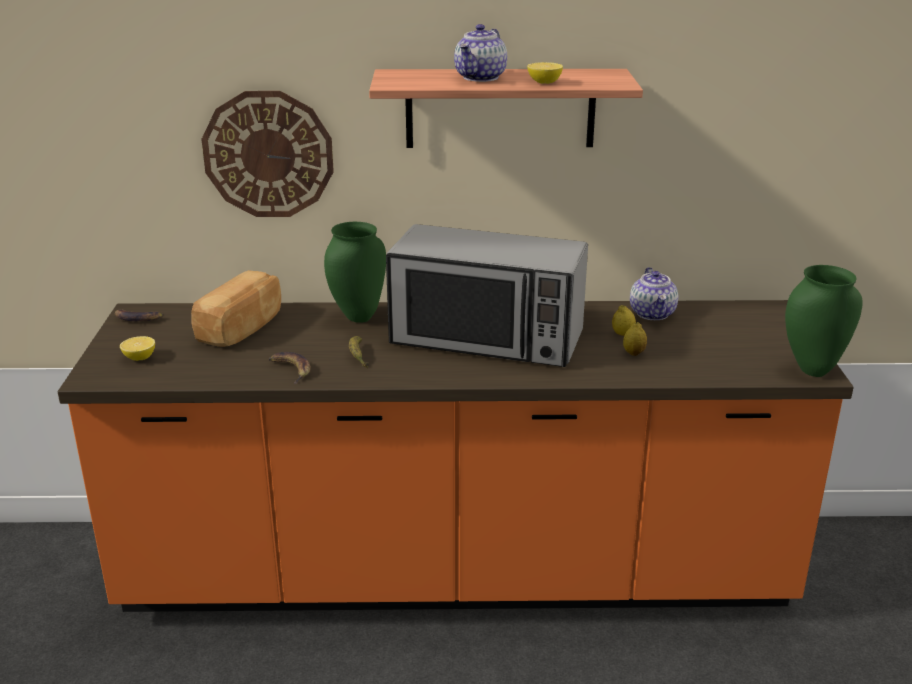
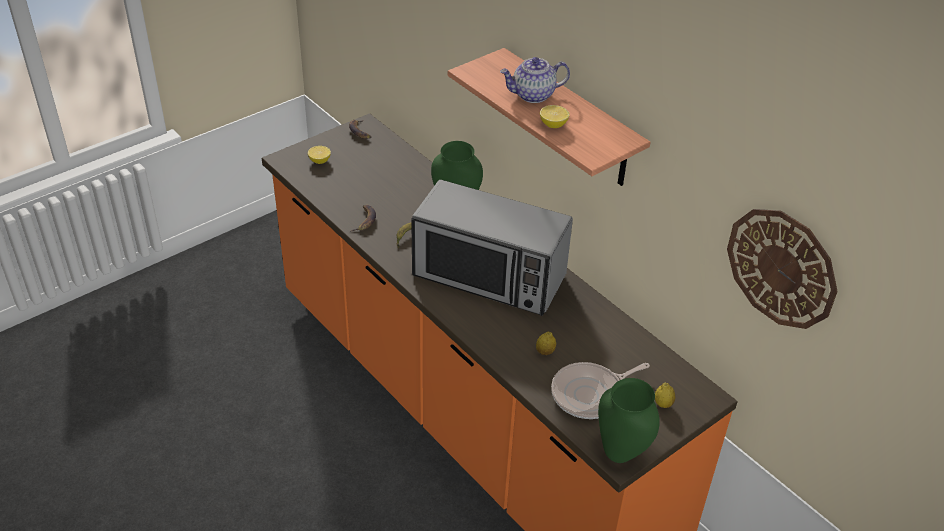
camera: 50 degrees right, 15 degrees up
(242, 328) = (391, 174): bread -> none
(268, 154) = (447, 68): wall clock -> wall clock (781, 267)
(486, 339) = (489, 276): microwave -> microwave turned 45 degrees counterclockwise
(622, 334) = (567, 335): lemon -> lemon (663, 404)
(653, 314) = (618, 336): teapot -> none
(717, 354) = (590, 394): none -> frying pan

